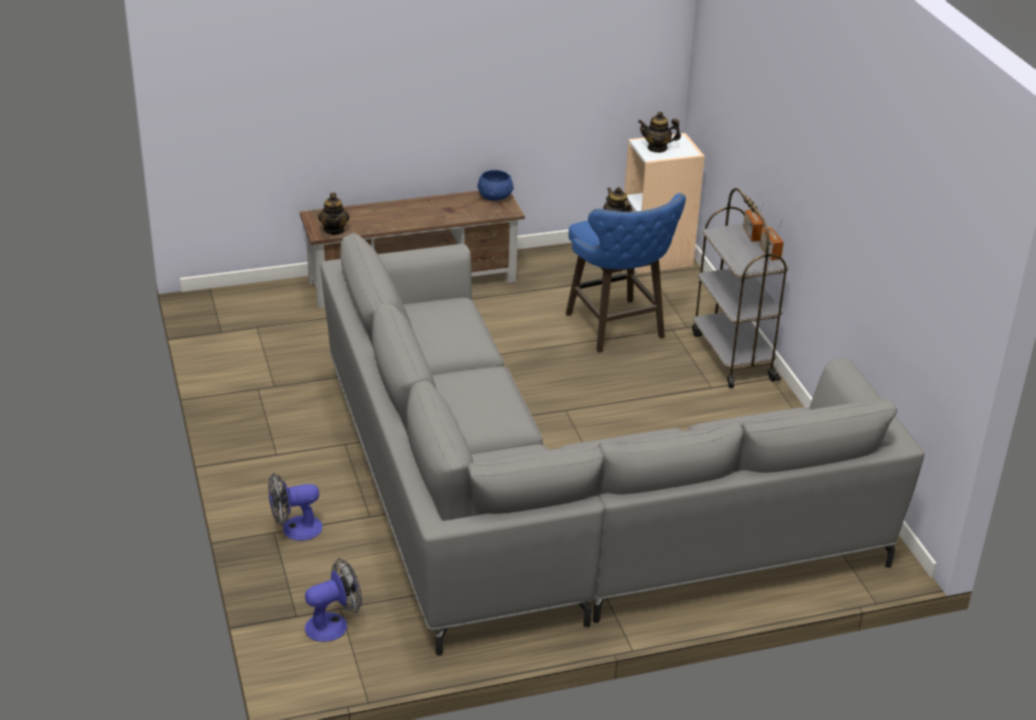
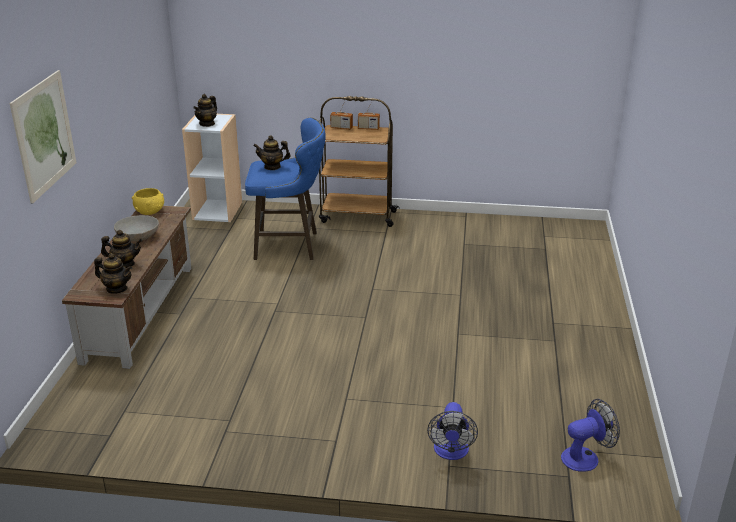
camera: 65 degrees left, 5 degrees down
(333, 624) = (585, 457): fan -> fan turned 75 degrees clockwise
(334, 61) = (44, 135): none -> picture
(380, 219) = (124, 264): none -> teapot
(438, 208) = (138, 236): none -> grey bowl
(495, 197) = (150, 211): blue bowl -> yellow bowl
(554, 510) = (487, 322): grey sofa -> none
(732, 356) = (357, 217): grey cart -> brown cart

